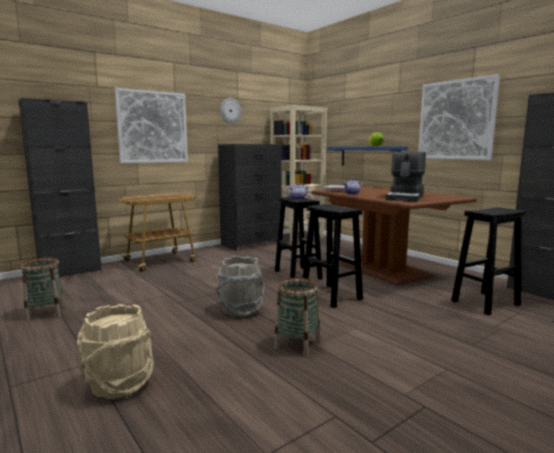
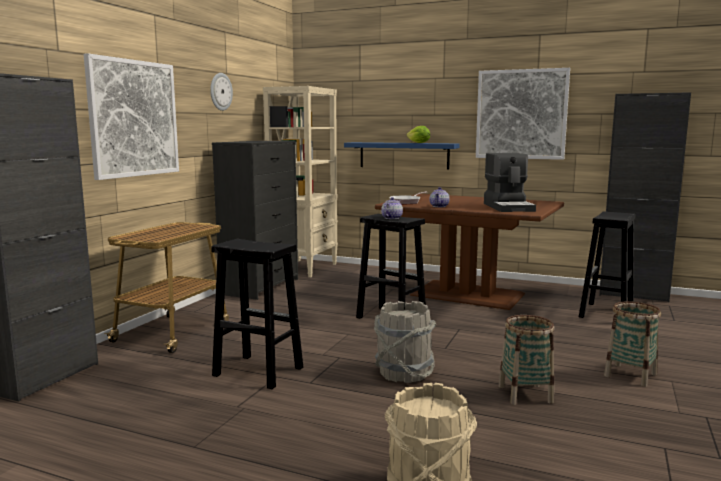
camera: 30 degrees left, 0 degrees up
(45, 313) = (138, 446): basket -> basket (630, 375)
(330, 295) = (467, 335): black stool -> black stool (257, 371)

